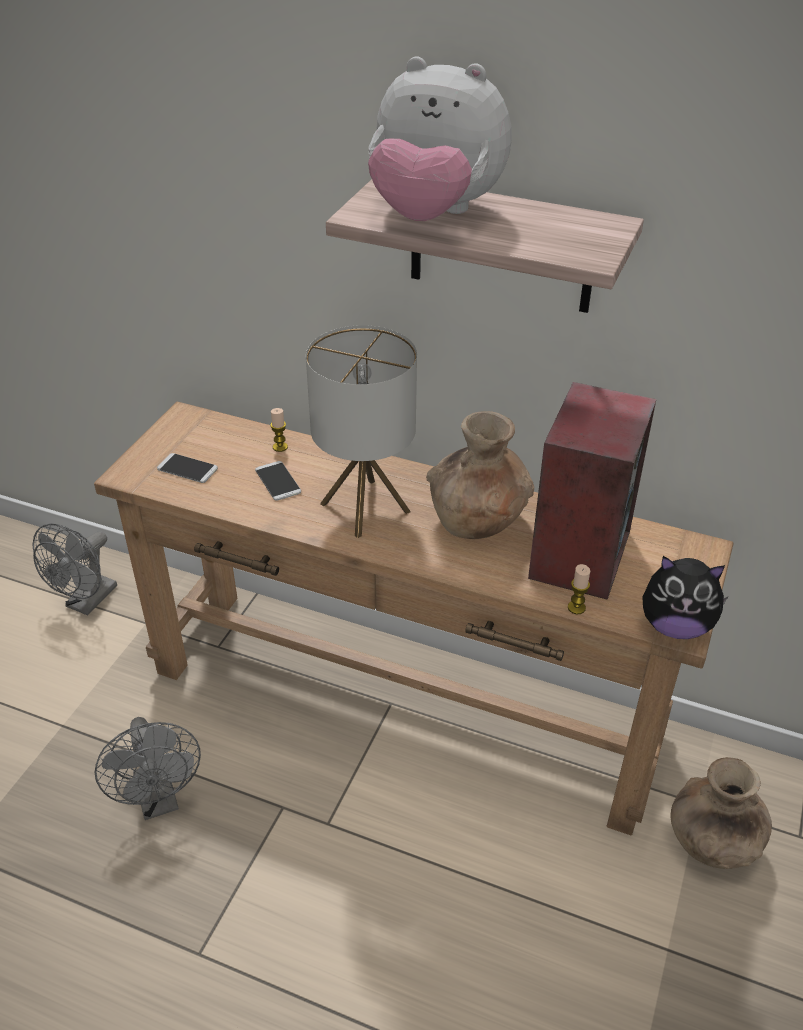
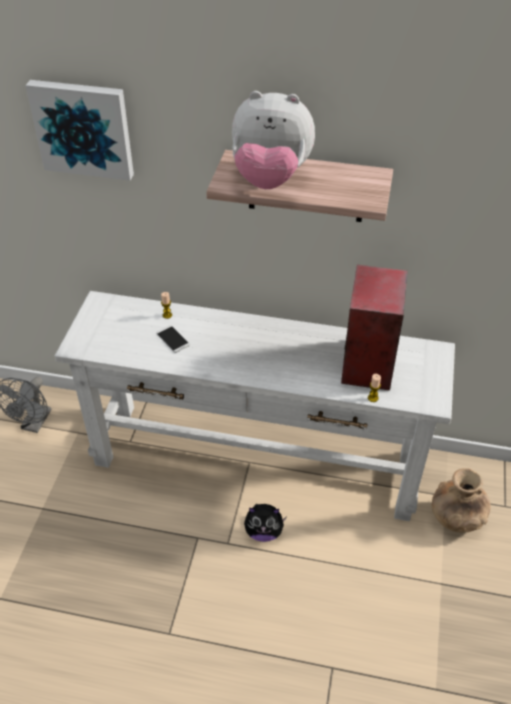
camera: 10 degrees left, 5 degrees up
(159, 801) = (119, 546): grey fan -> none
(170, 130) = (83, 128): none -> picture
(187, 469) = (112, 338): phone -> none
(364, 508) = (231, 350): table lamp -> none
(402, 701) = (256, 460): brown console table -> white console table
(478, 520) = (303, 349): brown vase -> none
(675, 626) = (431, 401): plush toy -> plush toy (264, 532)

